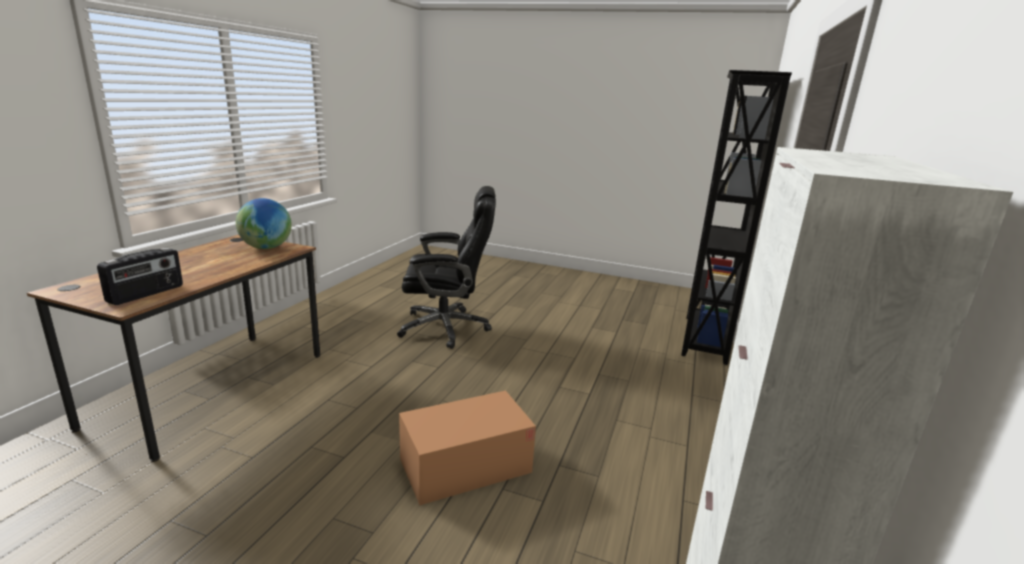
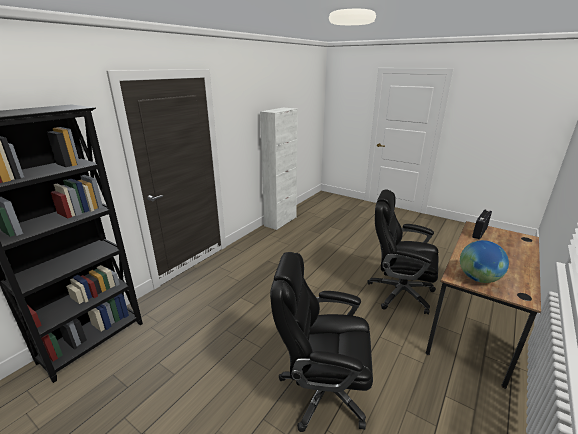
camera: 165 degrees left, 5 degrees up
(301, 428) = (399, 292): none -> black office chair
(465, 466) = (319, 269): cardboard box -> none

